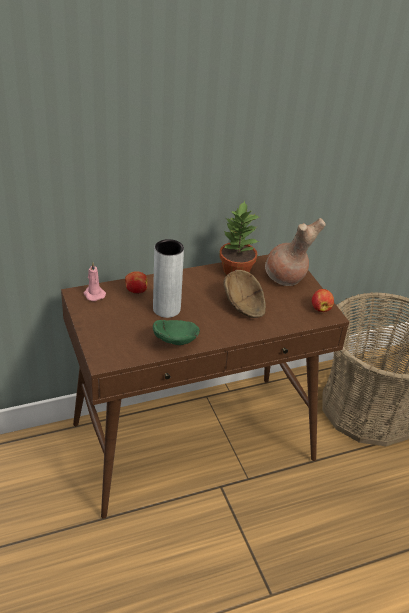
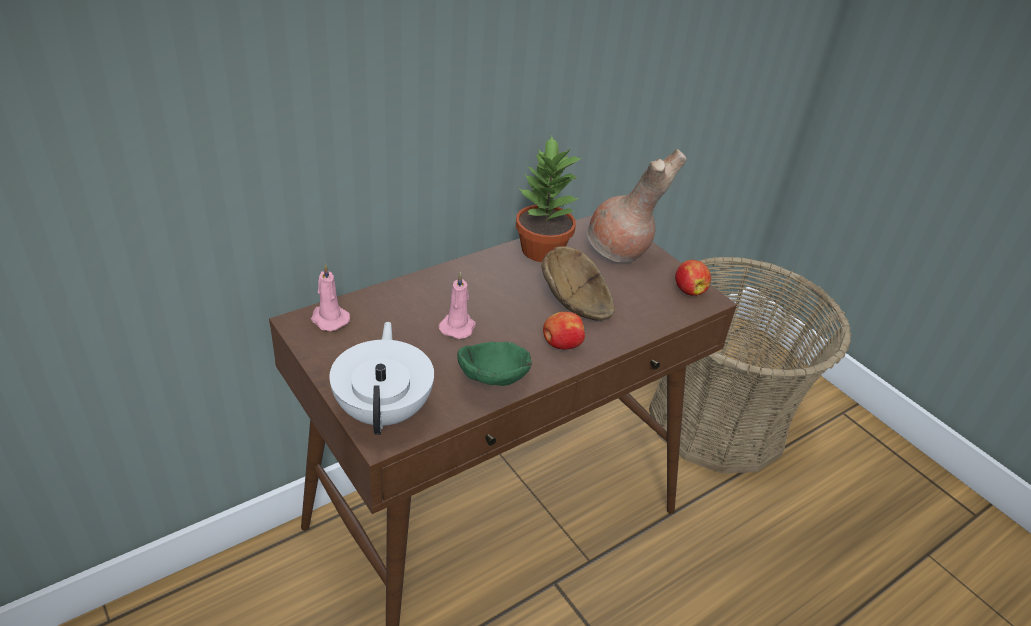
camera: 15 degrees left, 0 degrees up
(108, 348) = (384, 410): none -> white teapot
(136, 291) = (397, 303): apple -> apple (561, 344)
(166, 309) = (458, 326): grey vase -> pink candle

